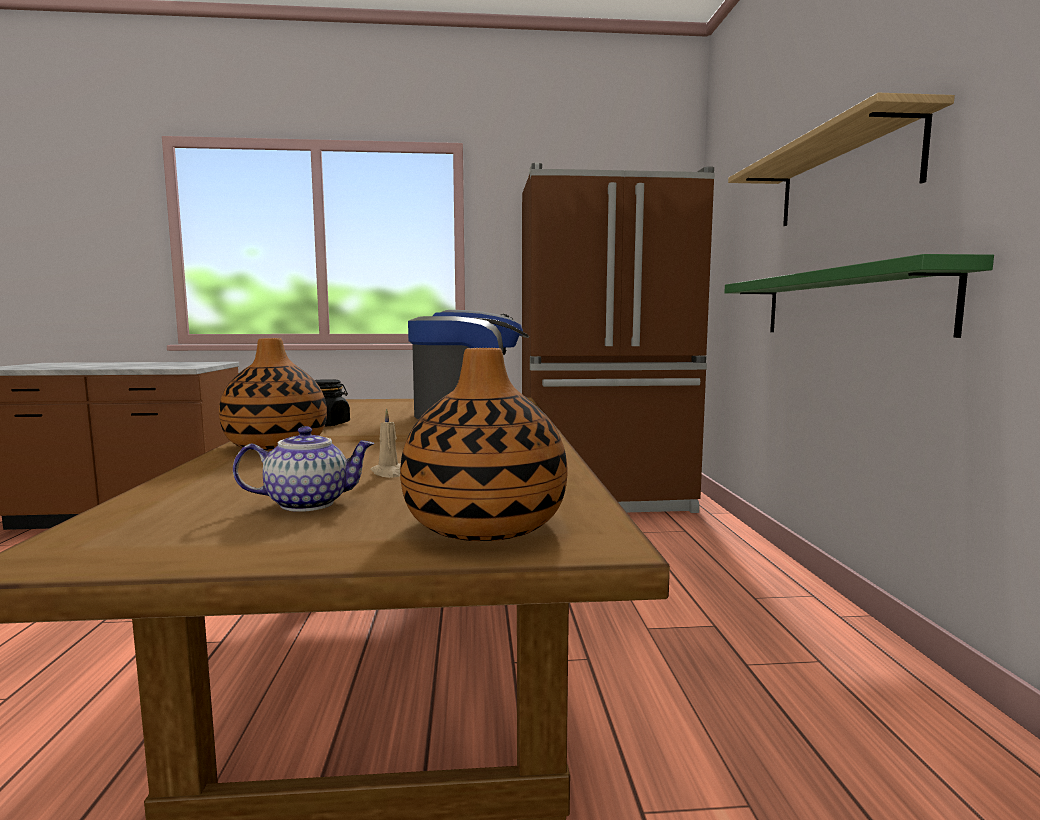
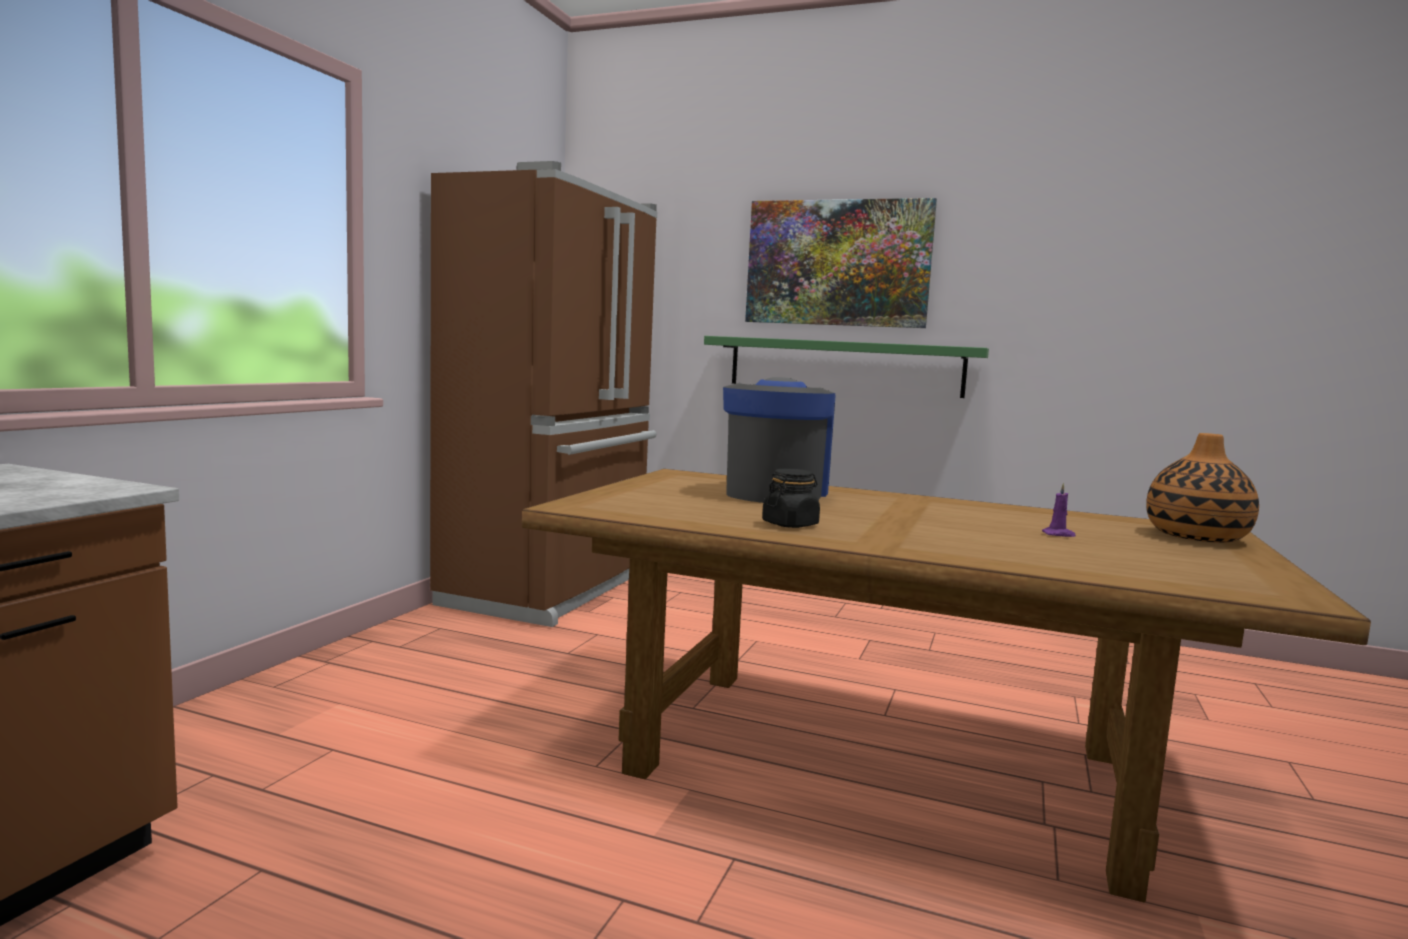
camera: 65 degrees left, 0 degrees up
(276, 445) = (917, 544): vase -> none
(309, 503) = (1154, 554): teapot -> none
(389, 473) = (1059, 535): beige candle -> purple candle
(844, 177) = (837, 263): shelf -> picture

